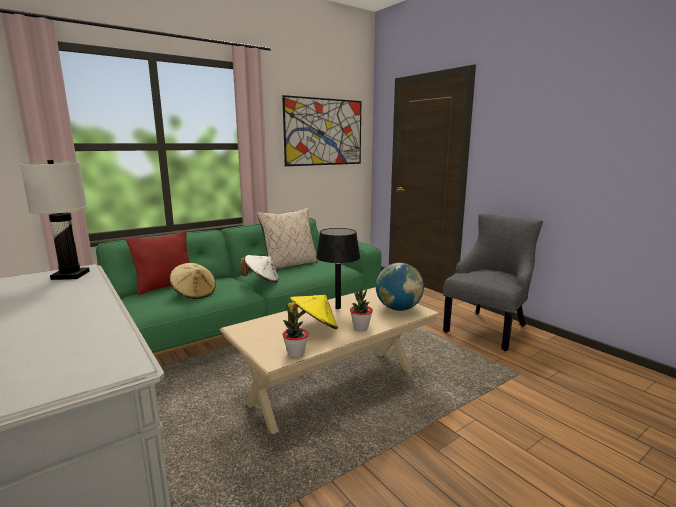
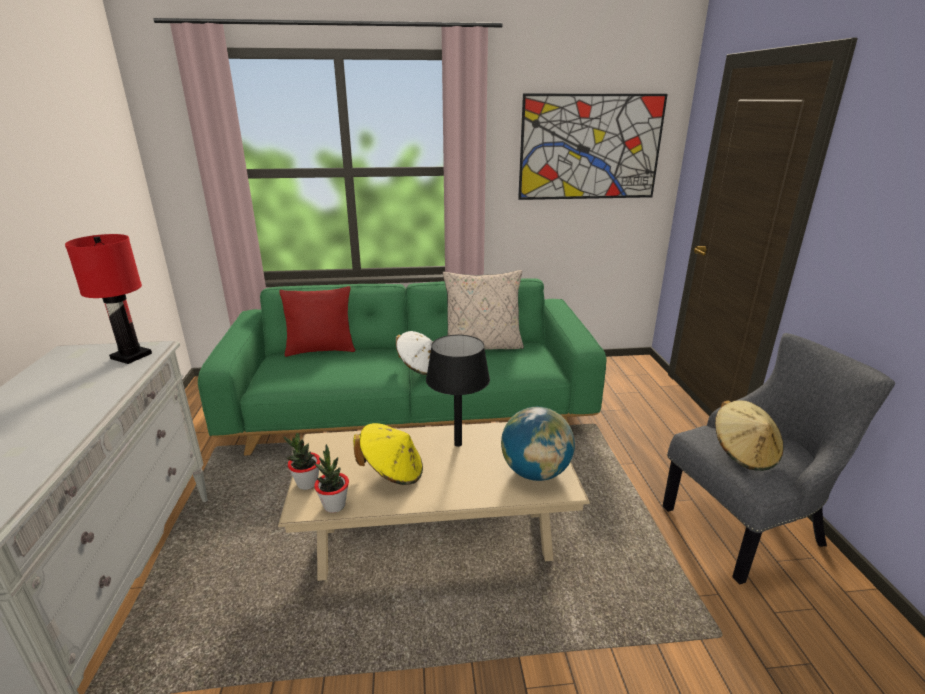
camera: 30 degrees right, 10 degrees up
(70, 275) = (131, 356): white table lamp -> red table lamp
(194, 293) = (333, 370): beige hat -> beige hat (743, 453)
(361, 327) = (449, 490): potted plant -> potted plant (307, 483)

